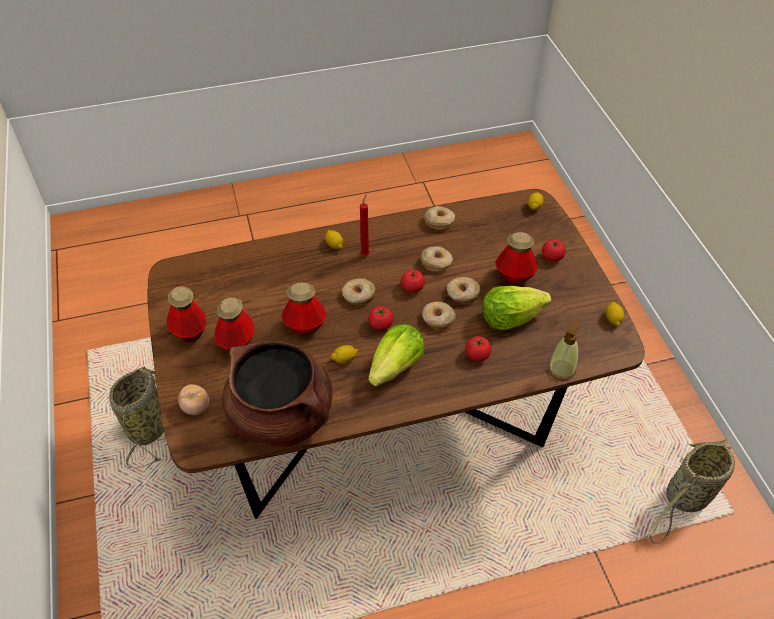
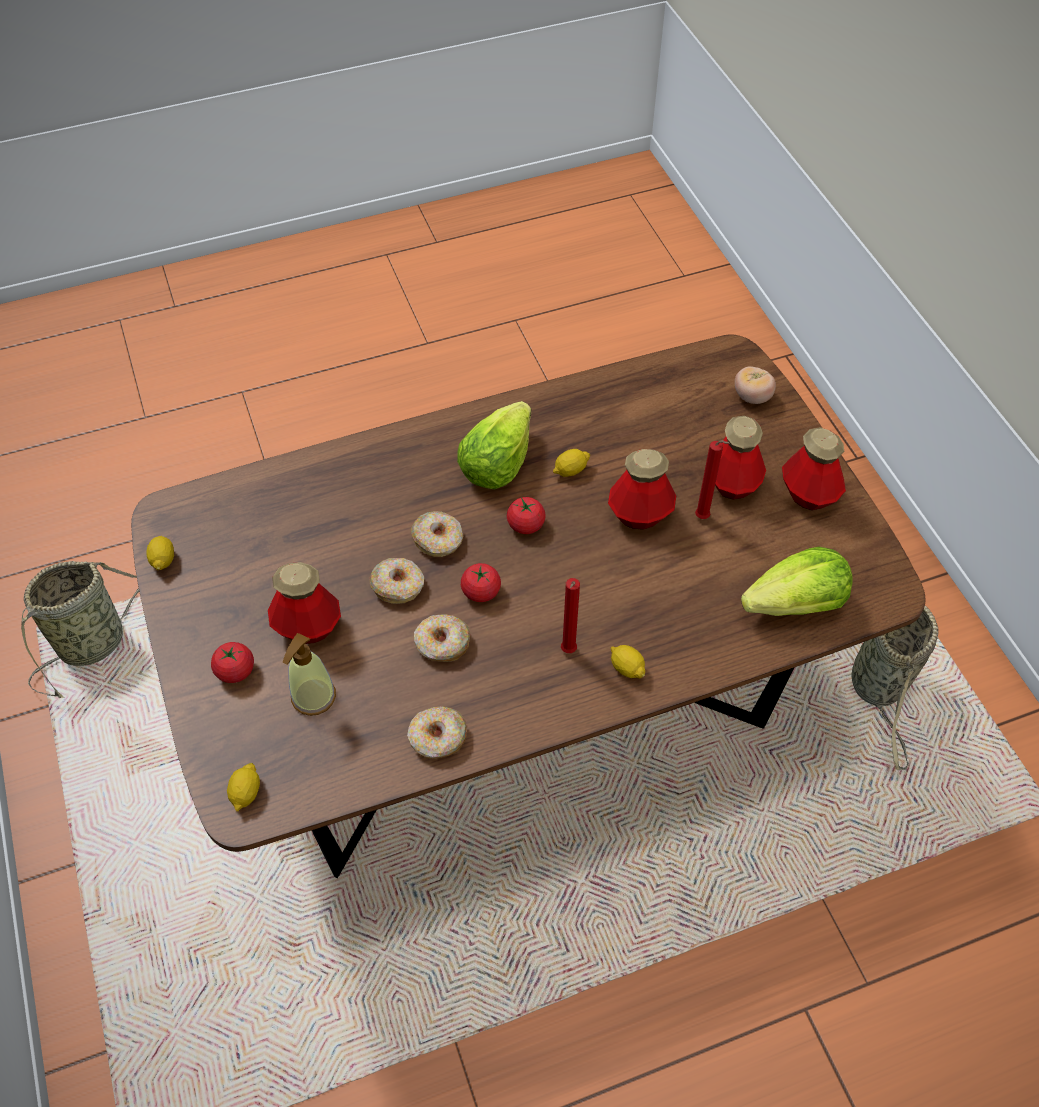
camera: 175 degrees right, 5 degrees up
(264, 321) = (704, 518): none -> red candle
(282, 416) = (637, 394): brown cooking pot -> none
(358, 296) = (567, 570): donut -> none
(477, 355) = (380, 489): tomato -> none
(510, 318) = (325, 549): lettuce -> lettuce (796, 605)
(562, 369) = (261, 477): soap dispenser -> soap dispenser (313, 697)

